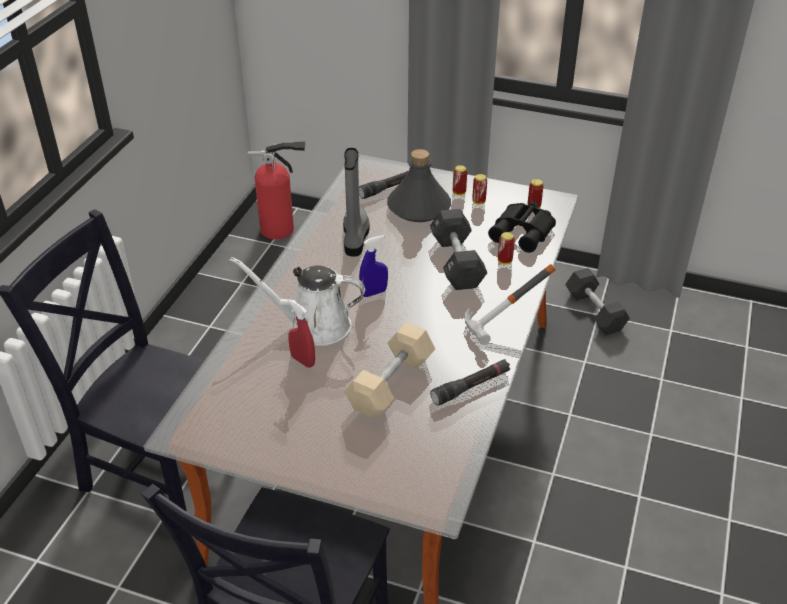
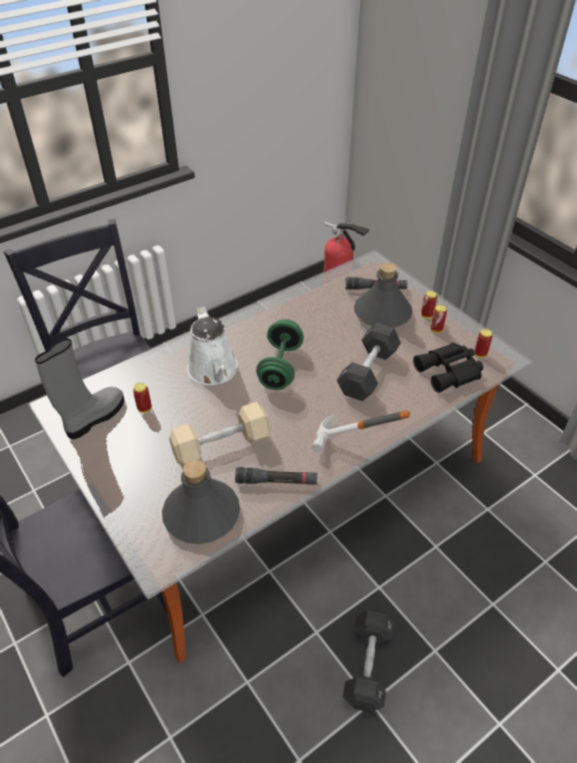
camera: 35 degrees right, 5 degrees up
(302, 361) = (180, 395): red spray bottle -> none
(313, 325) = (214, 371): white watering can -> white watering can turned 150 degrees counterclockwise
(355, 237) = (310, 317): grey boot -> grey boot (94, 418)
(374, 293) = (280, 367): blue spray bottle -> green dumbbell
(433, 446) = (201, 514): none -> grey bottle
(504, 261) = (408, 390): can -> can (144, 408)
(594, 311) = (534, 471): black dumbbell -> black dumbbell (368, 665)

